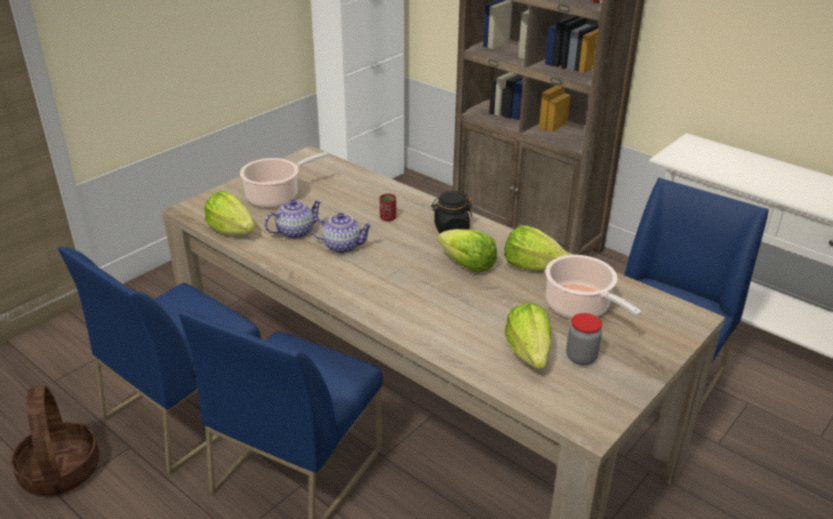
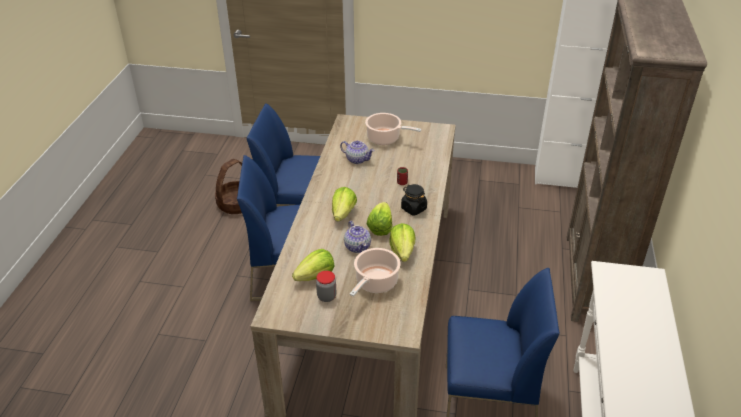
camera: 60 degrees right, 5 degrees up
(232, 231) = (339, 141): lettuce -> lettuce (343, 214)
(342, 246) = (358, 179): teapot -> teapot (357, 246)

